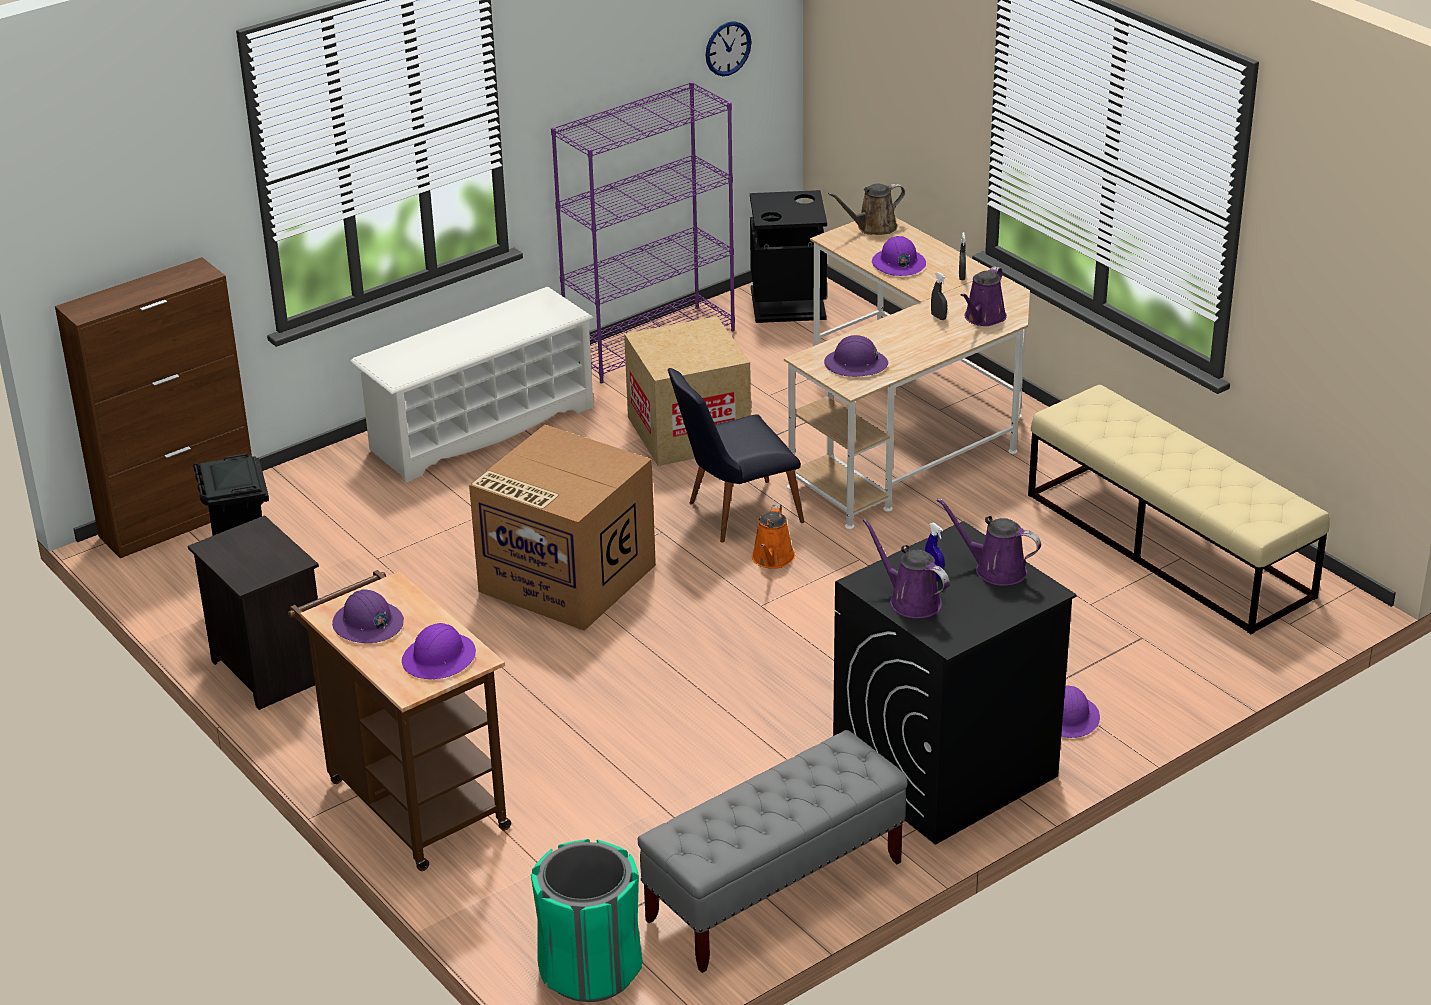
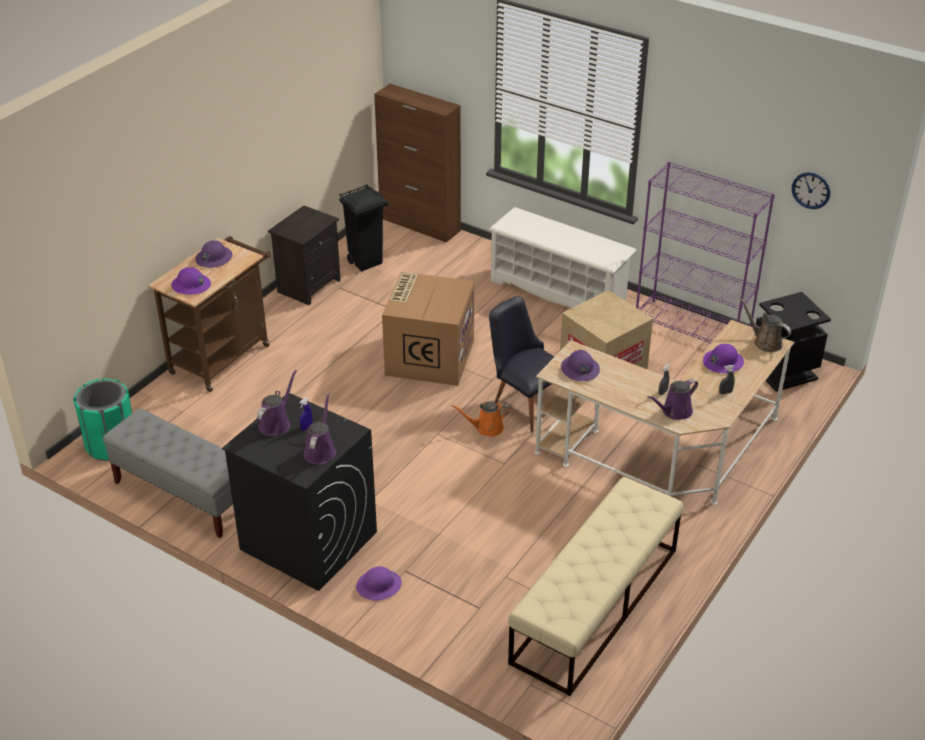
camera: 70 degrees right, 5 degrees up
(983, 318) = (674, 412): purple watering can -> purple watering can turned 45 degrees counterclockwise

